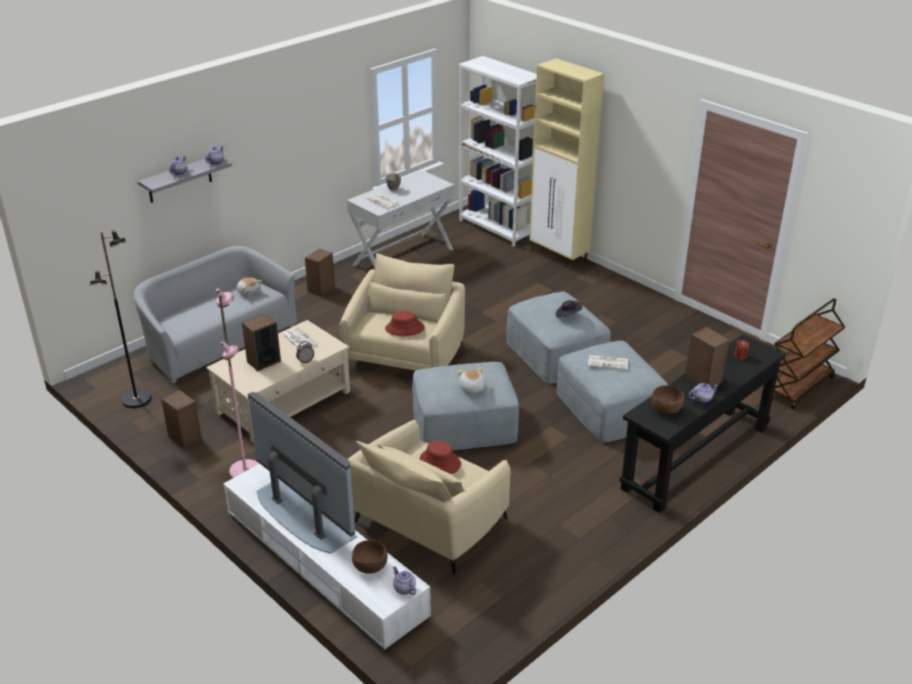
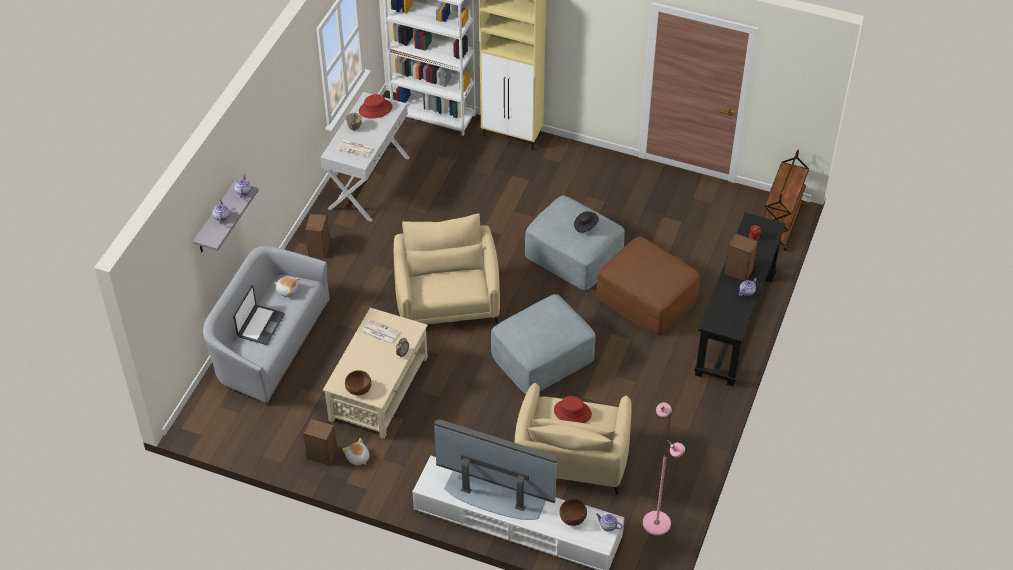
camera: 25 degrees left, 15 degrees up
(136, 399) = (247, 432): black floor lamp -> none
(201, 309) = (260, 325): none -> laptop
(246, 471) = (398, 467): pink floor lamp -> pink floor lamp (657, 523)
(263, 361) = (367, 366): speaker -> none
(404, 328) = (456, 286): red hat -> red hat (375, 109)
(471, 388) = (554, 332): plush toy -> plush toy (357, 458)
(608, 363) = (645, 268): newspaper -> none
(610, 407) = (647, 298): grey ottoman -> brown ottoman
(665, 409) = (726, 311): brown bowl -> brown bowl (358, 389)

